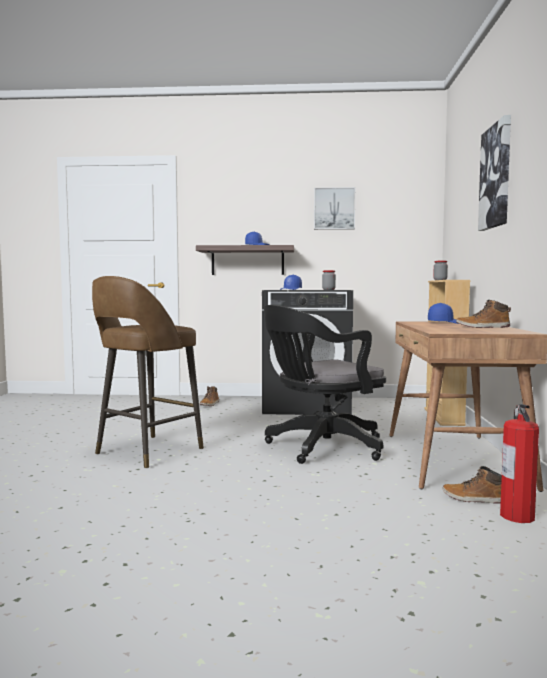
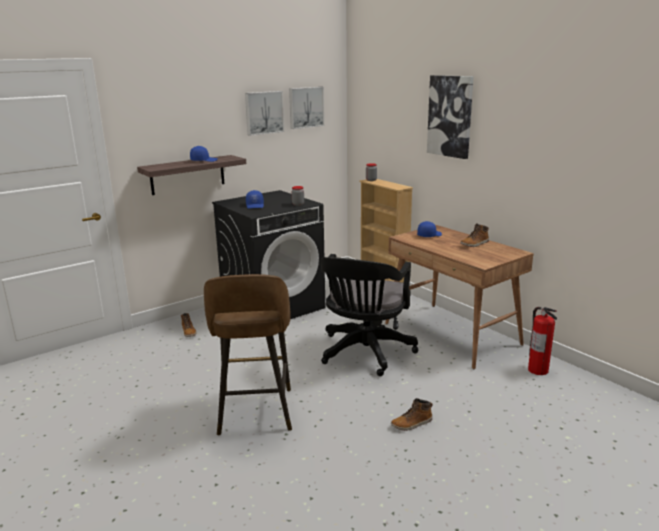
camera: 40 degrees left, 15 degrees up
(386, 206) = (305, 107): none -> picture
(474, 499) = (505, 365): boot -> boot (412, 424)

